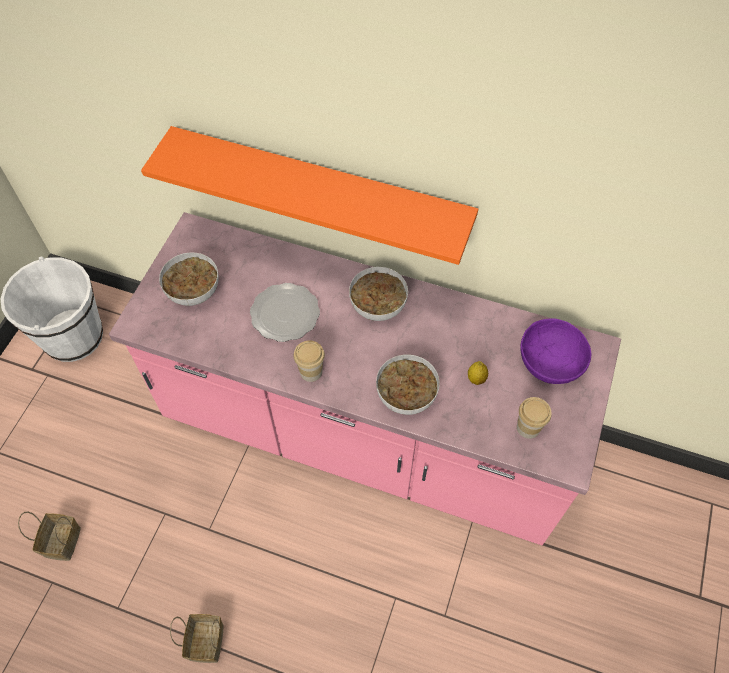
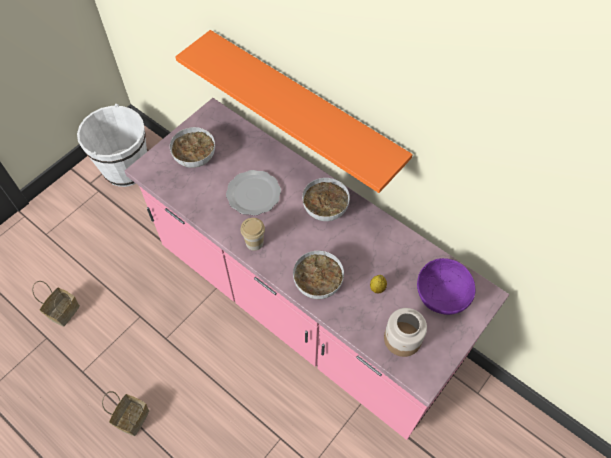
camera: 20 degrees right, 0 degrees up
(528, 427) = (402, 339): cup -> jar

